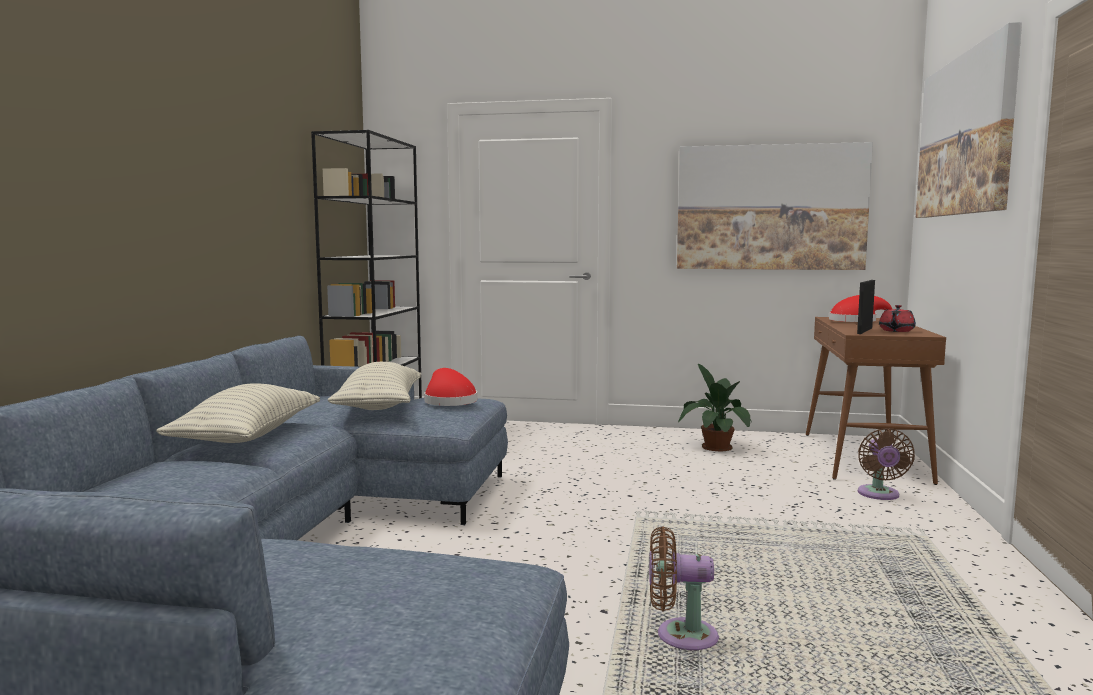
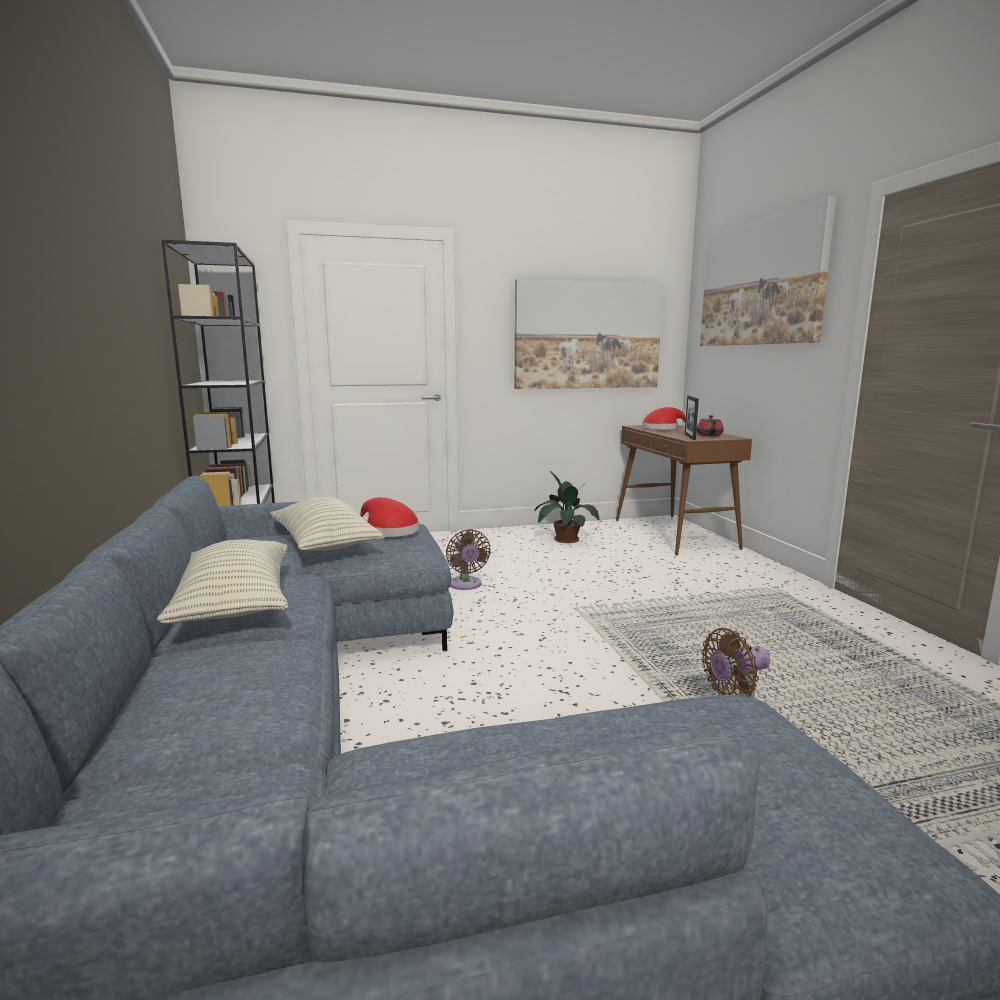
camera: 25 degrees left, 5 degrees up
(879, 495) = (718, 563): brown fan -> brown fan (466, 585)

